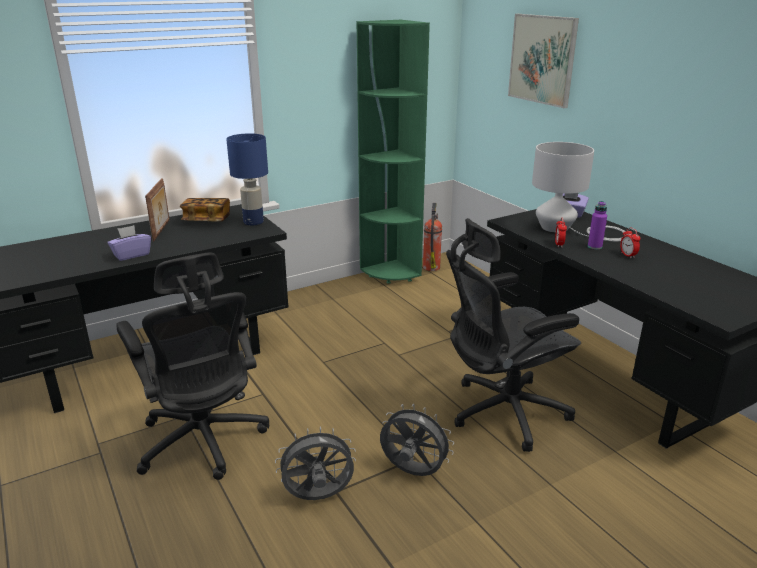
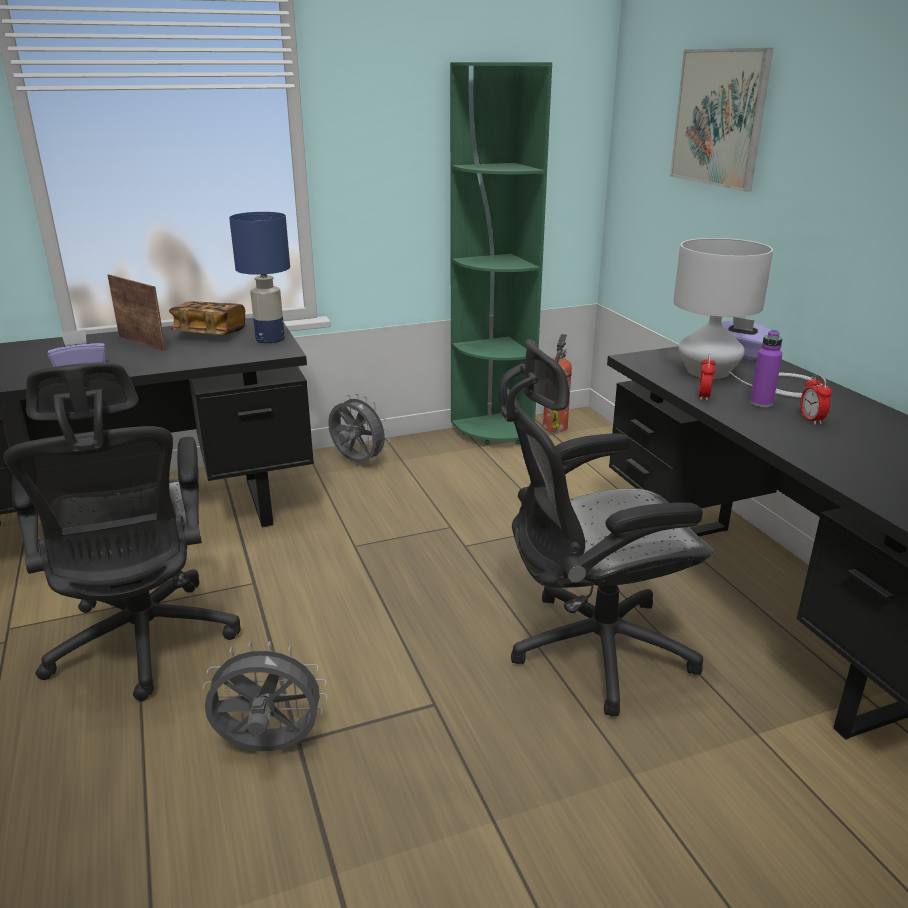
camera: 10 degrees right, 0 degrees up
(162, 230) = (143, 343): picture frame -> picture frame turned 60 degrees counterclockwise
(412, 472) = (421, 727): grey fan -> grey fan (357, 462)

